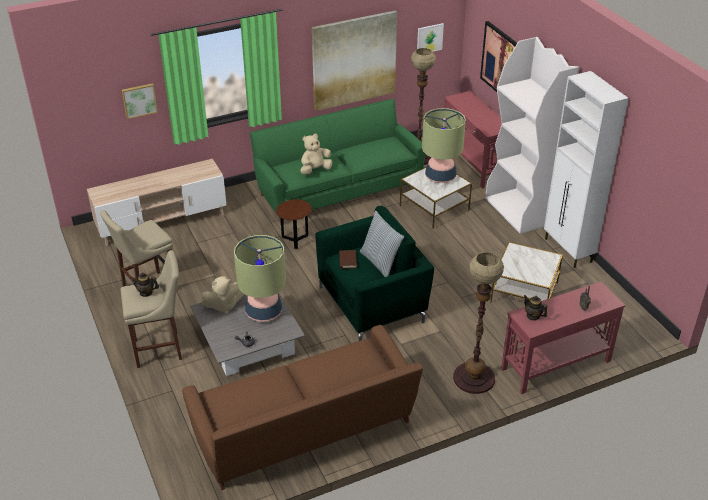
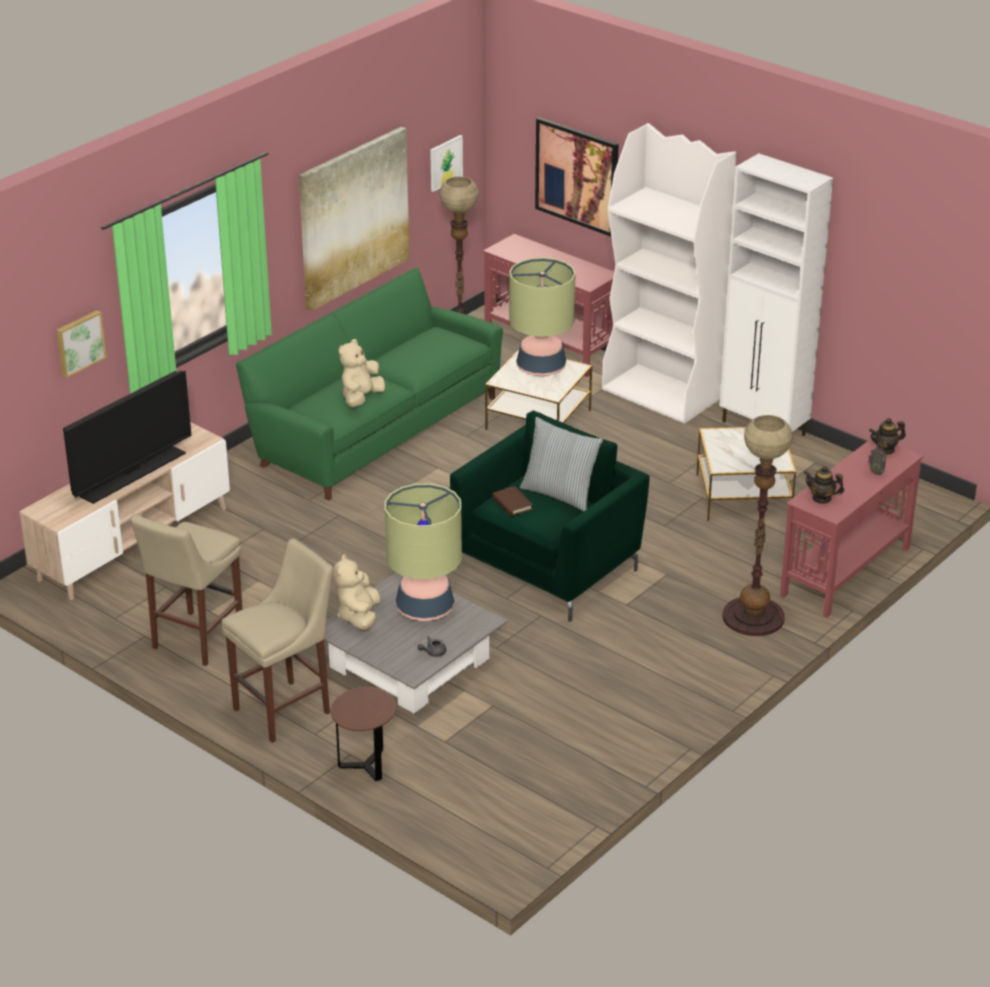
camera: 25 degrees left, 5 degrees down
(146, 292) = (270, 614): teapot -> teapot (885, 449)
(159, 183) = (133, 474): none -> television
(223, 305) = (359, 617): beige plush toy -> beige plush toy turned 135 degrees clockwise
(295, 240) = (367, 515): brown side table -> brown side table (366, 766)
(305, 431) = (580, 745): brown sofa -> none

